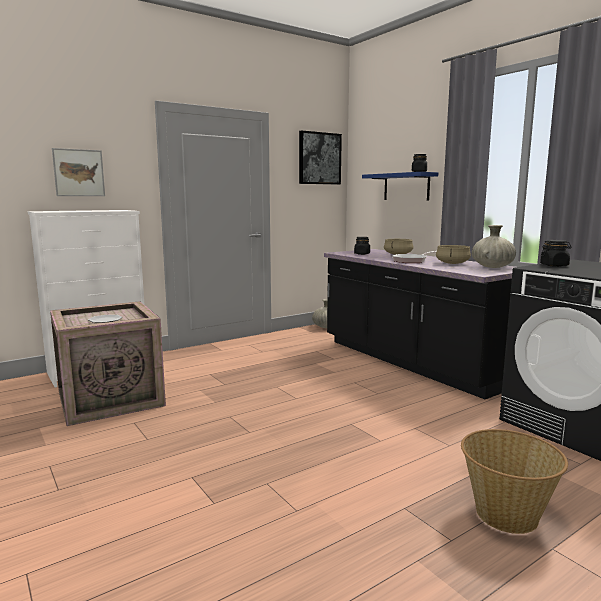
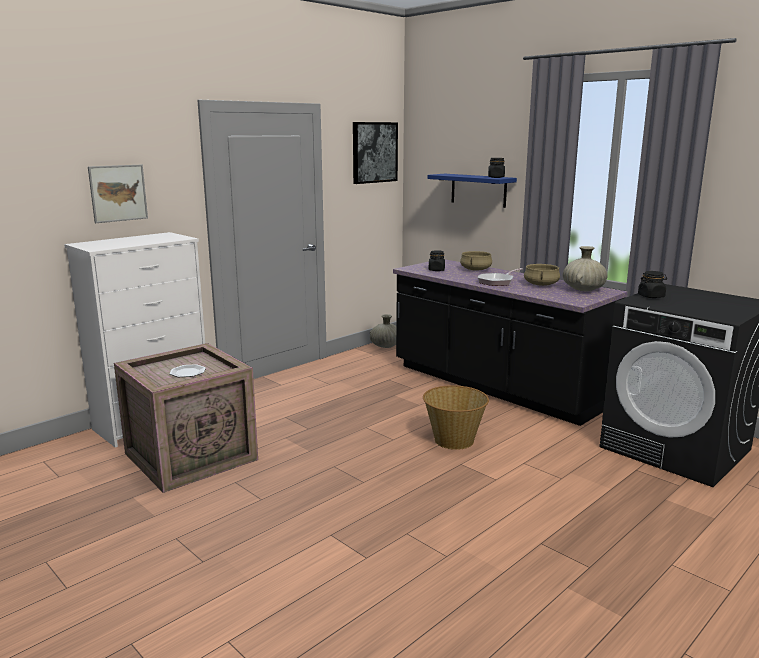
camera: 10 degrees left, 5 degrees up
(506, 513) = (628, 538): basket -> basket (454, 440)

